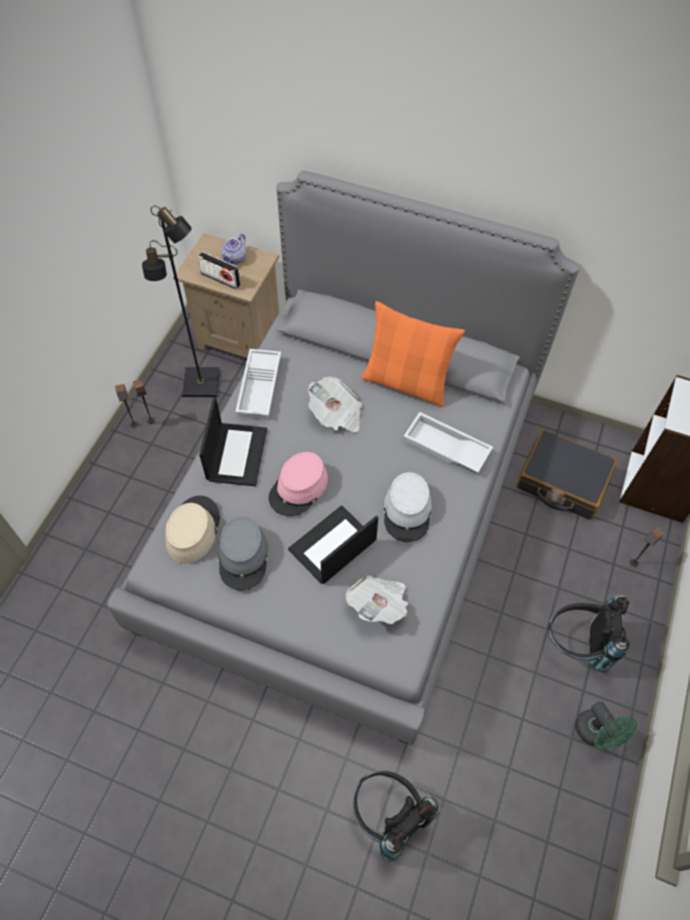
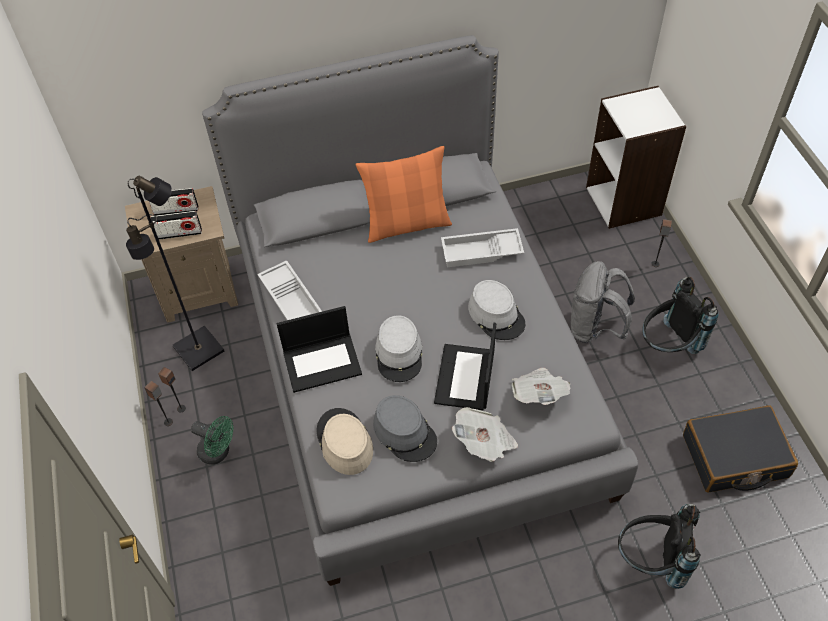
camera: 35 degrees left, 5 degrees down
(235, 259) = (176, 210): teapot -> radio
(236, 453) = (322, 362): laptop -> laptop turned 105 degrees clockwise
(299, 488) = (399, 353): pink hat -> grey hat
(336, 414) = (375, 281): newspaper -> newspaper (484, 442)
(524, 581) = (595, 328): none -> grey backpack
(562, 481) = (558, 239): black suitcase -> black suitcase (734, 457)
(596, 733) = (732, 395): green fan -> green fan (218, 452)

